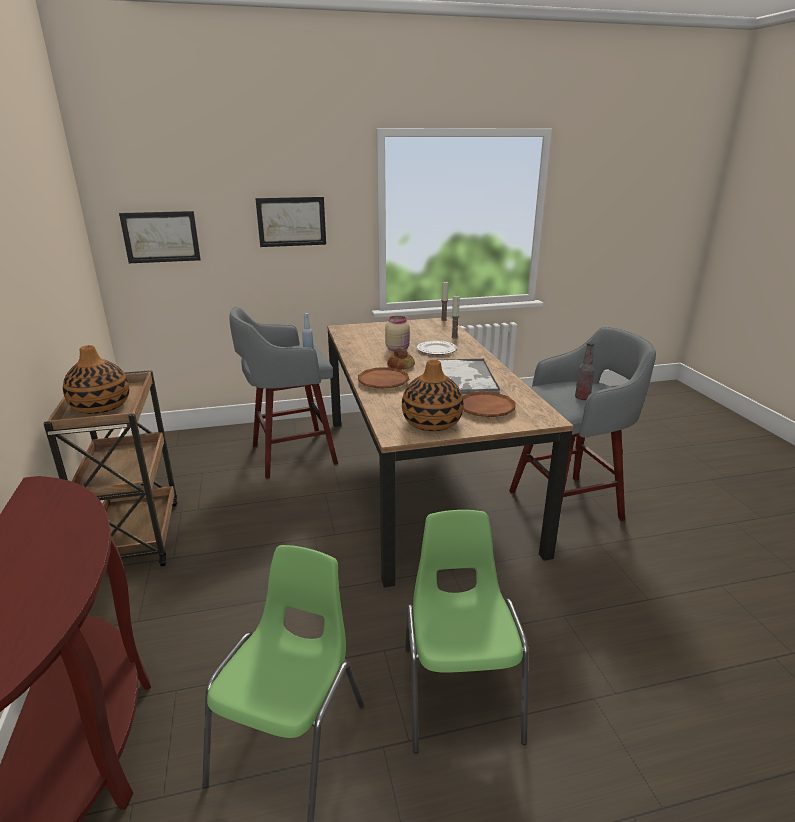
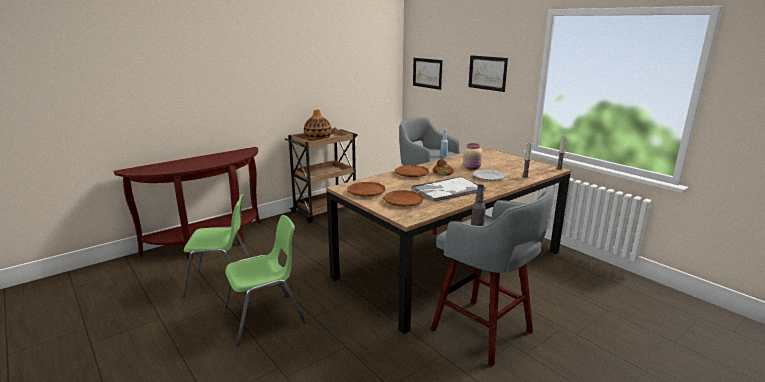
camera: 65 degrees right, 5 degrees down
(431, 423) = (366, 192): vase -> brown plate

